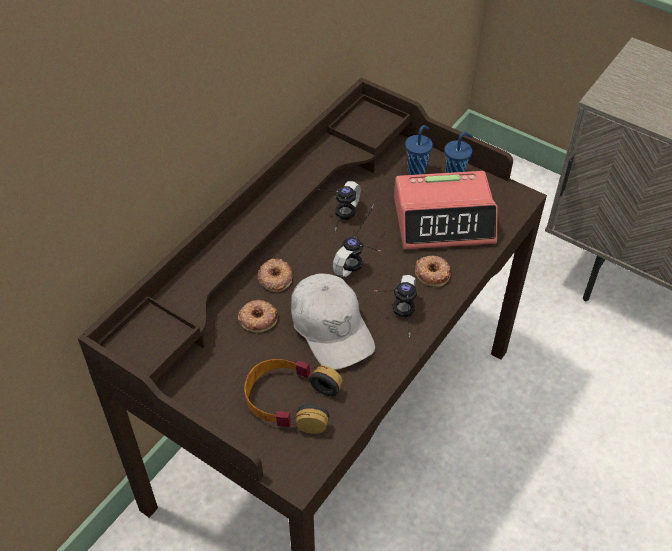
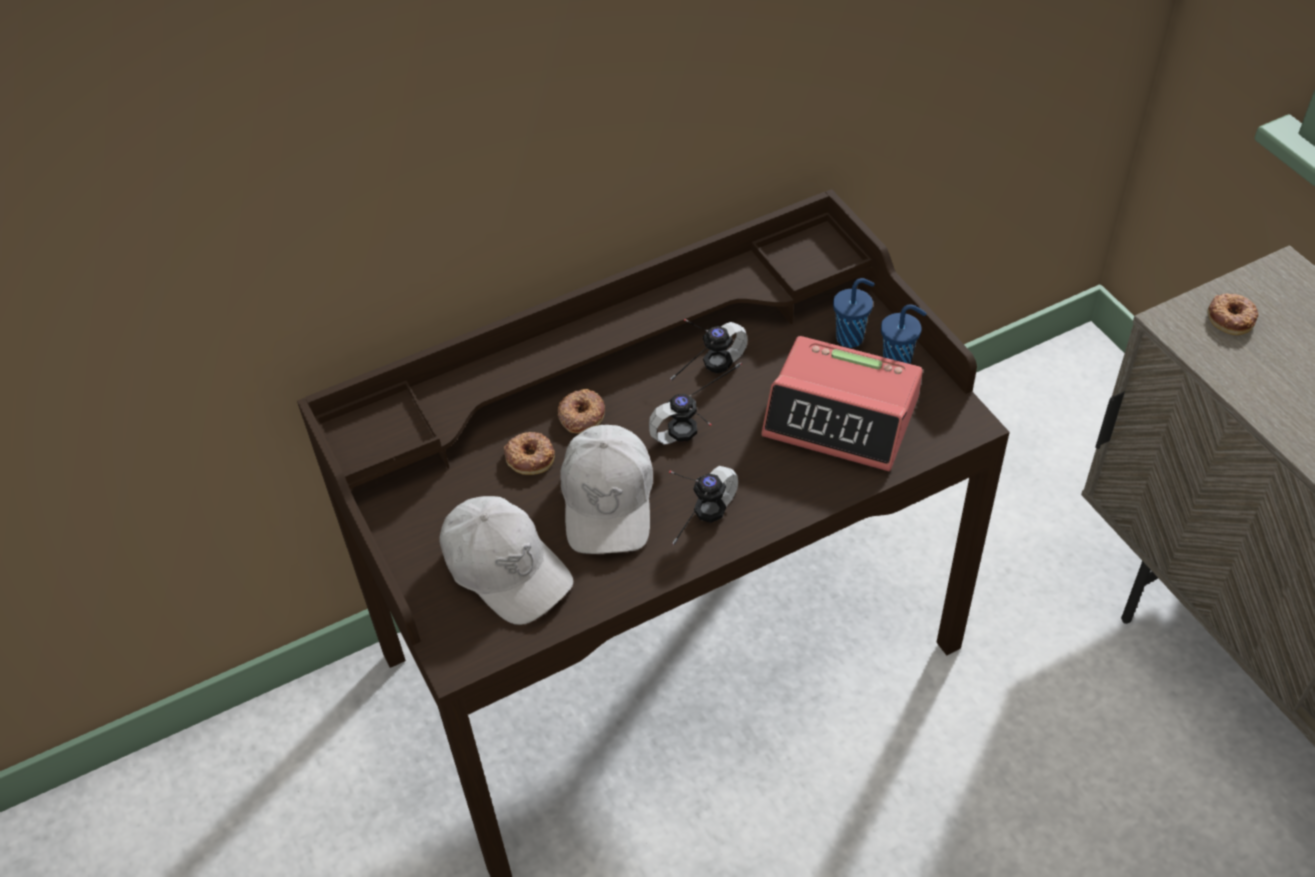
camera: 30 degrees right, 0 degrees up
(290, 401) = (505, 568): headphones -> white cap
(432, 273) = (780, 480): donut -> donut (1231, 317)

